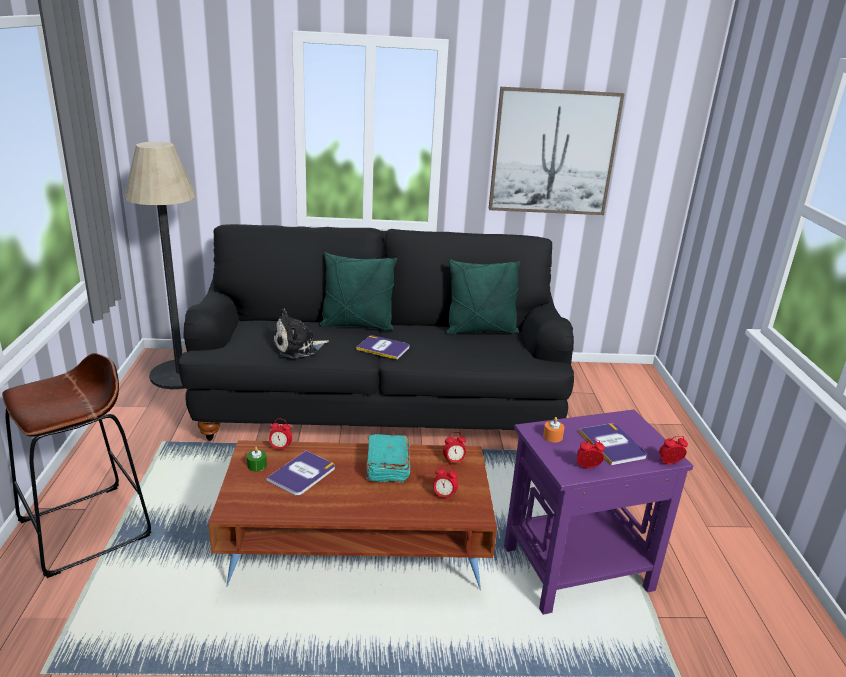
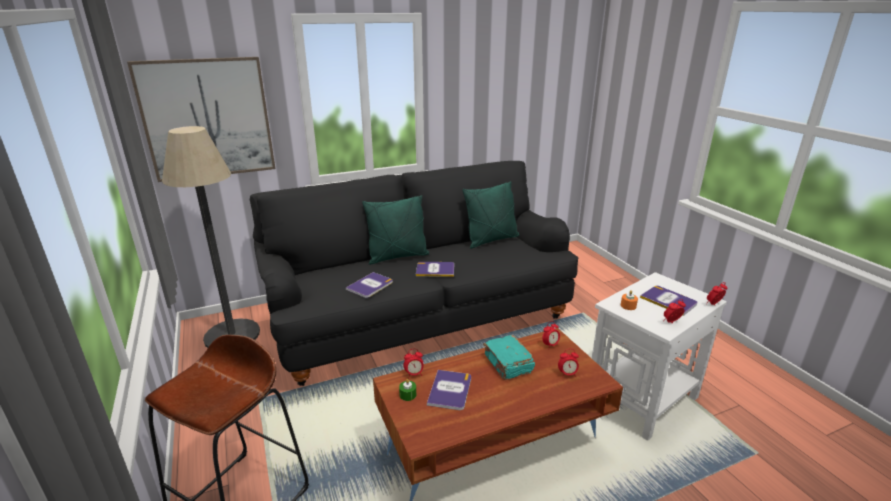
camera: 20 degrees left, 0 degrees up
(298, 348) = (370, 285): plush toy -> book
(553, 152) = (503, 95): picture -> picture (207, 119)
(576, 567) = (640, 398): purple side table -> white side table

